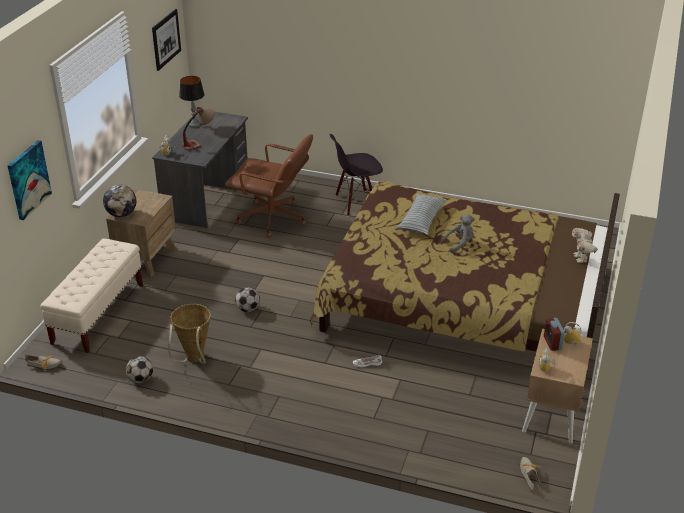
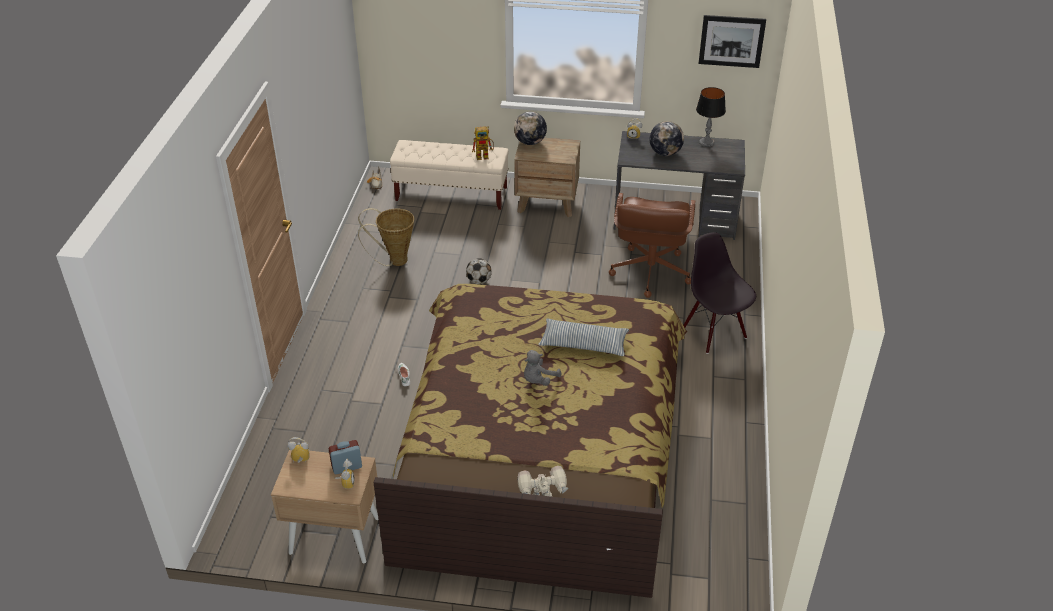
camera: 80 degrees right, 5 degrees up
(28, 179) = (441, 41): picture -> none
(112, 251) = (485, 156): none -> toy robot
(141, 379) = (364, 236): football -> none
(199, 143) = (665, 153): table lamp -> globe
(459, 244) = (538, 380): grey plush toy -> grey plush toy turned 75 degrees clockwise
(529, 474) = (240, 515): shoe -> none

